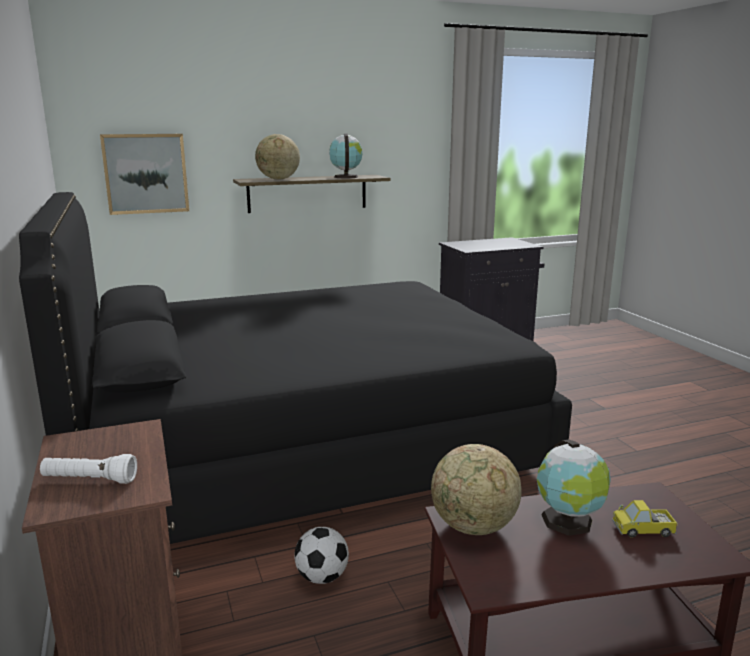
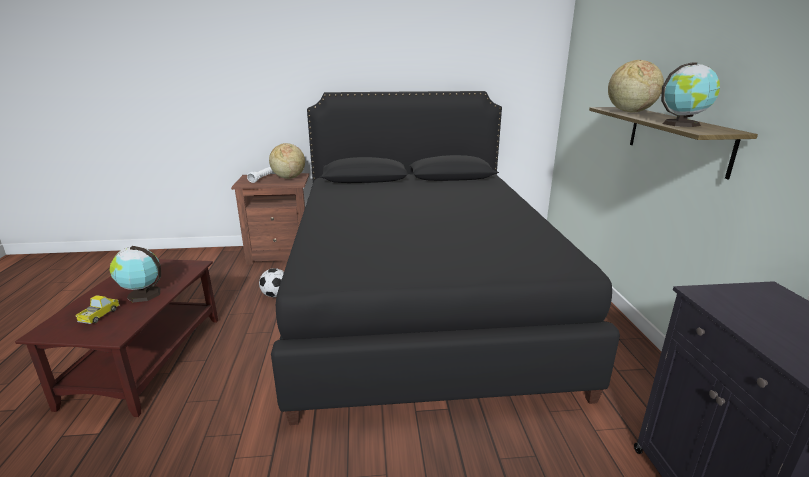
camera: 105 degrees right, 5 degrees up
(146, 173) = (591, 91): picture -> none
(473, 527) = (179, 268): globe -> globe (288, 178)

